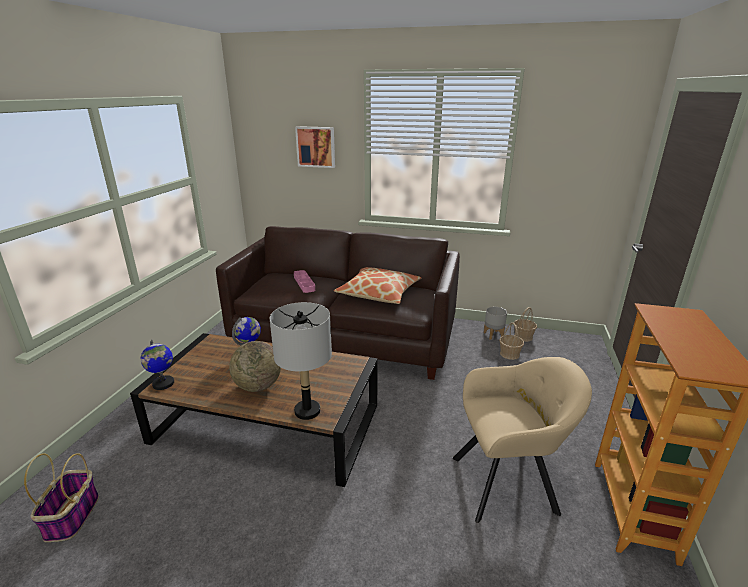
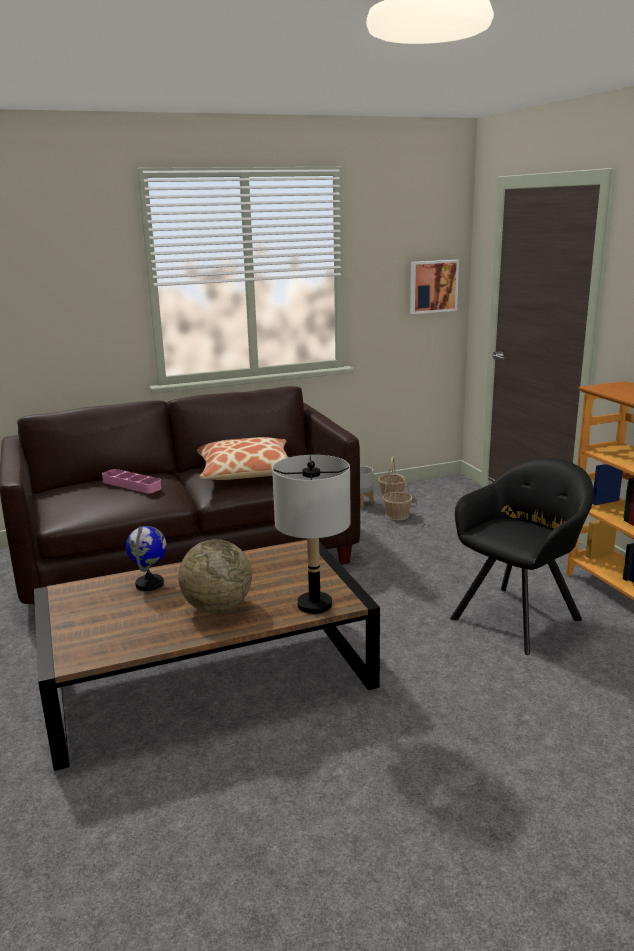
camera: 35 degrees left, 5 degrees down
(72, 517) = (65, 886): basket -> none
(163, 384) = (75, 653): globe -> none
(316, 147) = (69, 284): picture -> picture (432, 286)
(509, 483) = (519, 616): beige armchair -> black armchair

